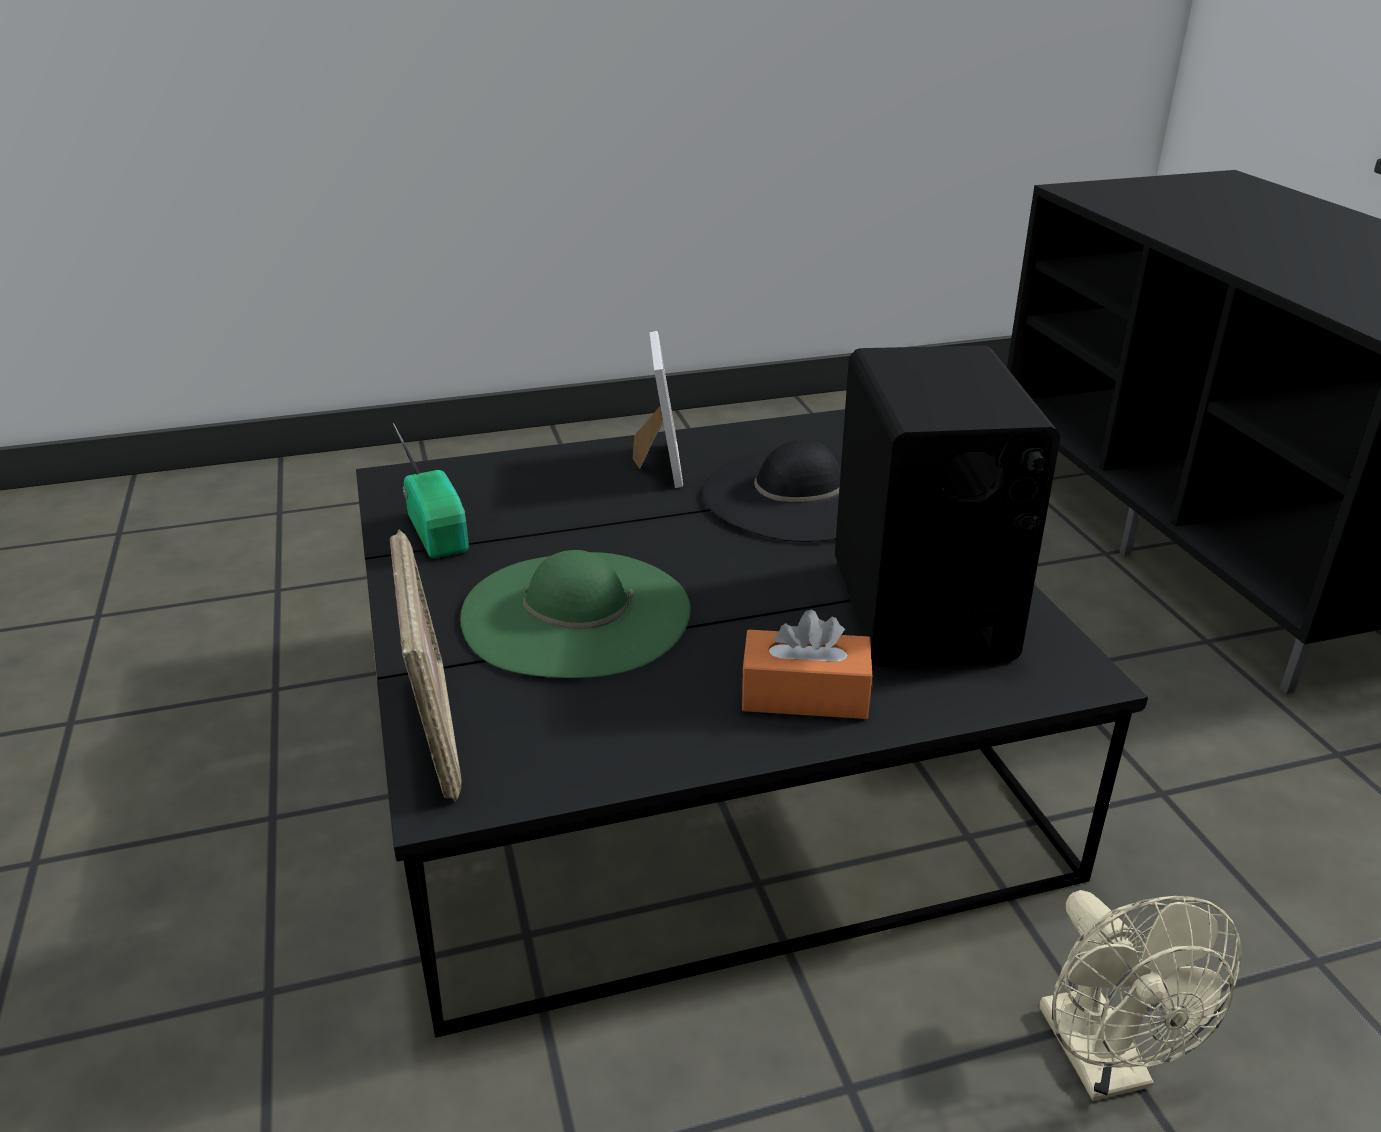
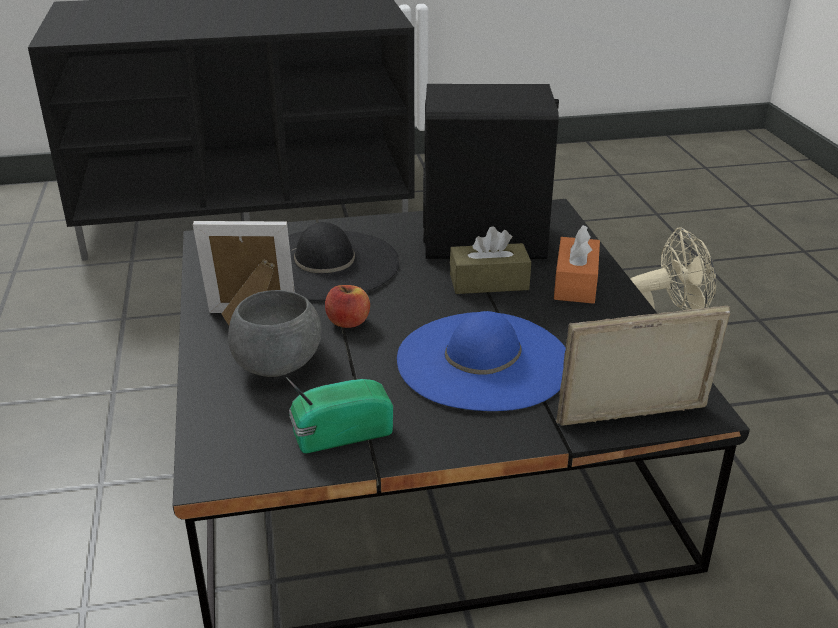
camera: 85 degrees left, 0 degrees up
(564, 489) = (279, 366): none -> grey bowl
(576, 613) = (483, 361): green hat -> blue hat
(659, 520) = (348, 322): none -> apple
(785, 615) = (489, 282): none -> brown tissue box

